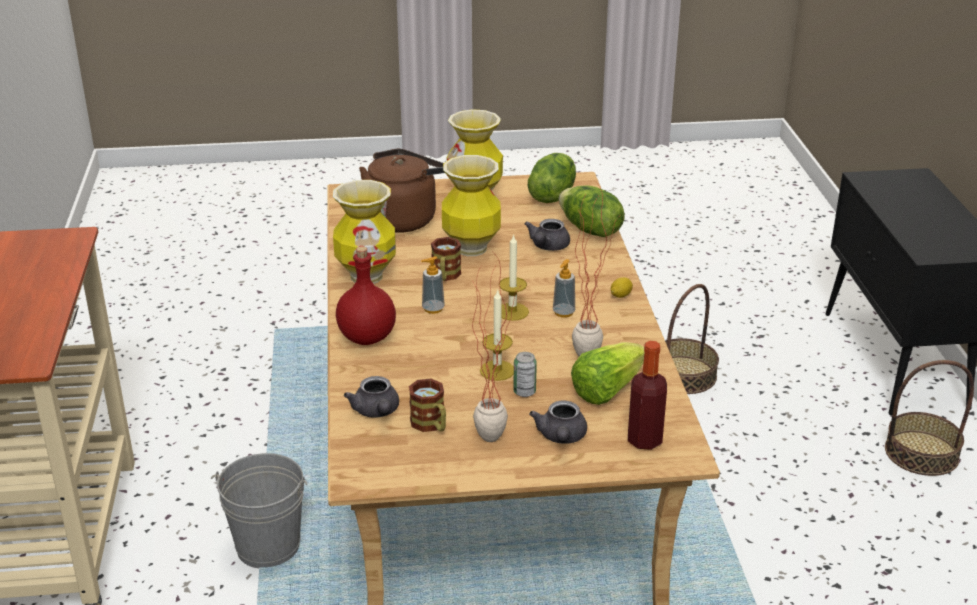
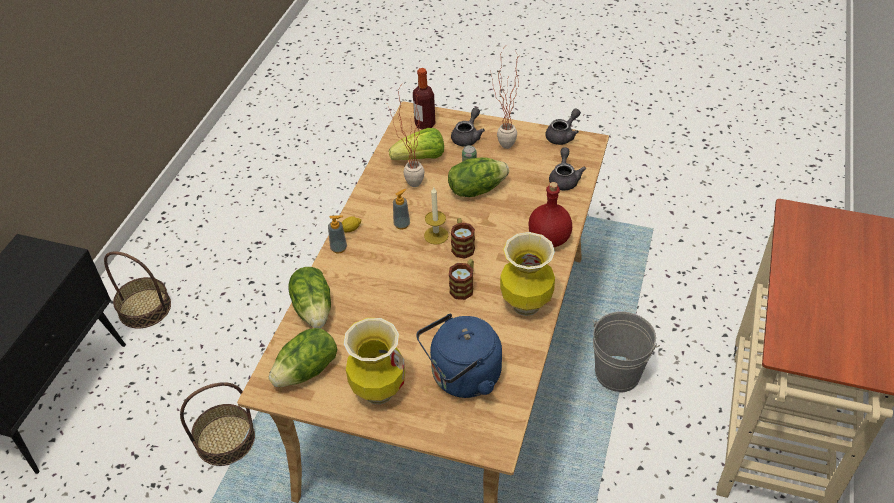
camera: 155 degrees left, 15 degrees up
(403, 218) = (462, 378): brown kettle -> blue kettle
(431, 425) = (536, 162): mug -> mug (462, 246)
(433, 309) = (490, 254): soap dispenser -> soap dispenser (339, 248)
(471, 248) = (425, 315): vase -> none
(497, 370) = (476, 189): candle -> lettuce
(547, 247) = (363, 298): grey teapot -> grey teapot (563, 136)

